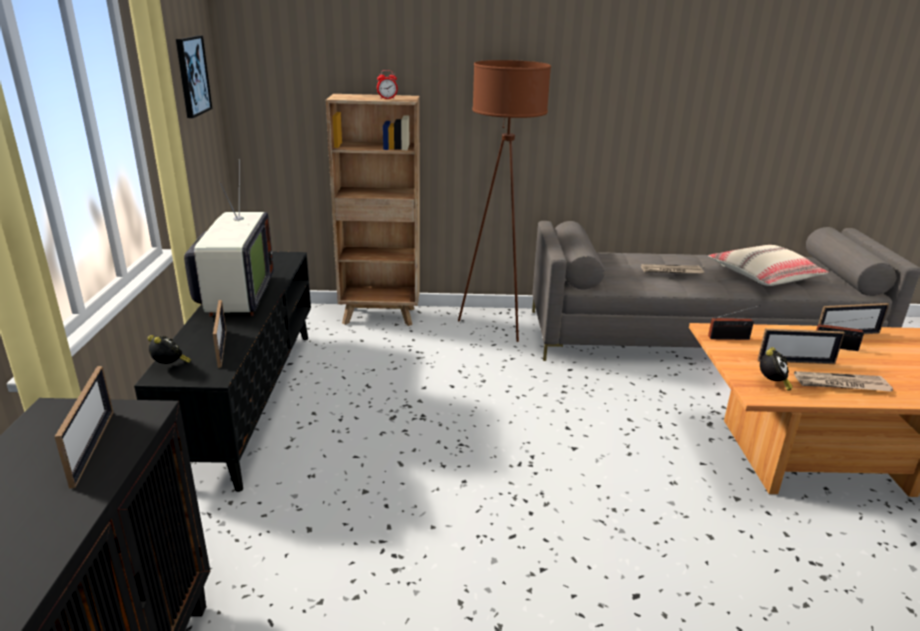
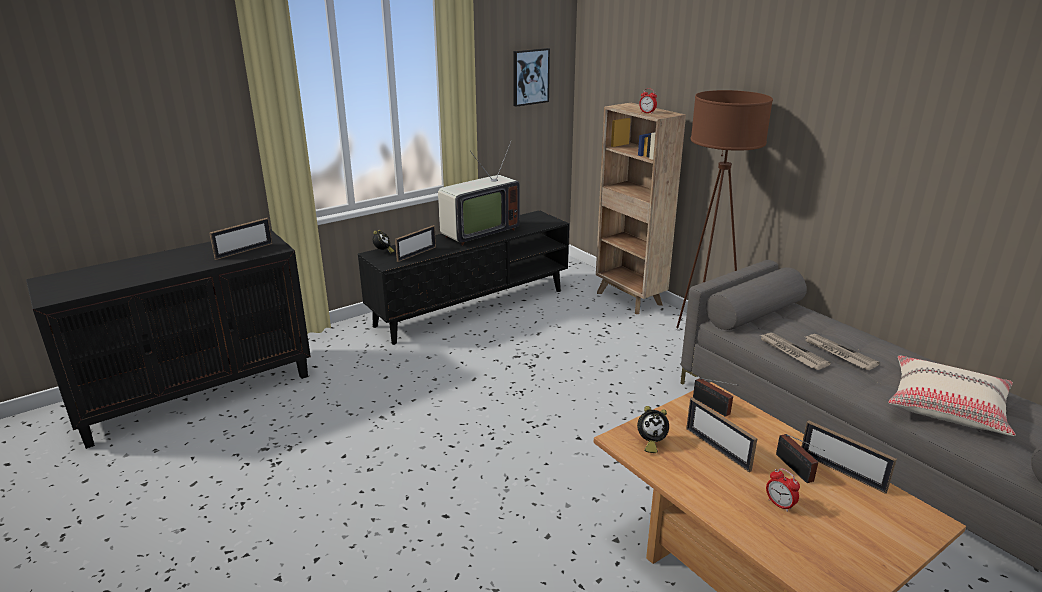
camera: 55 degrees right, 0 degrees up
(841, 384) = (706, 481): newspaper -> newspaper (791, 352)
(882, 371) = (779, 504): none -> alarm clock

